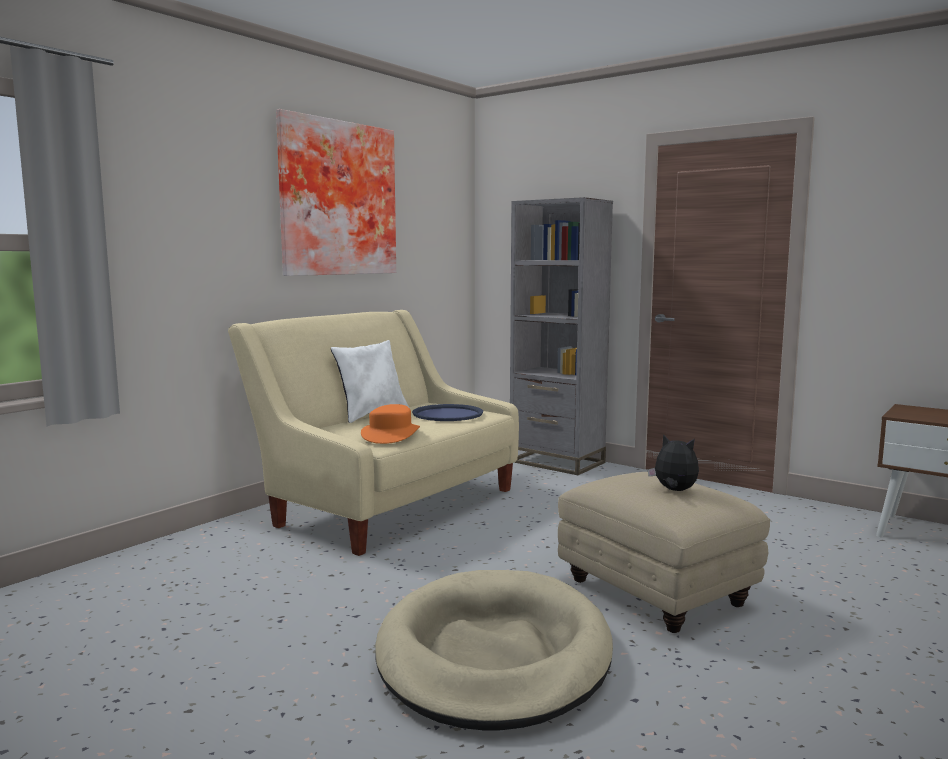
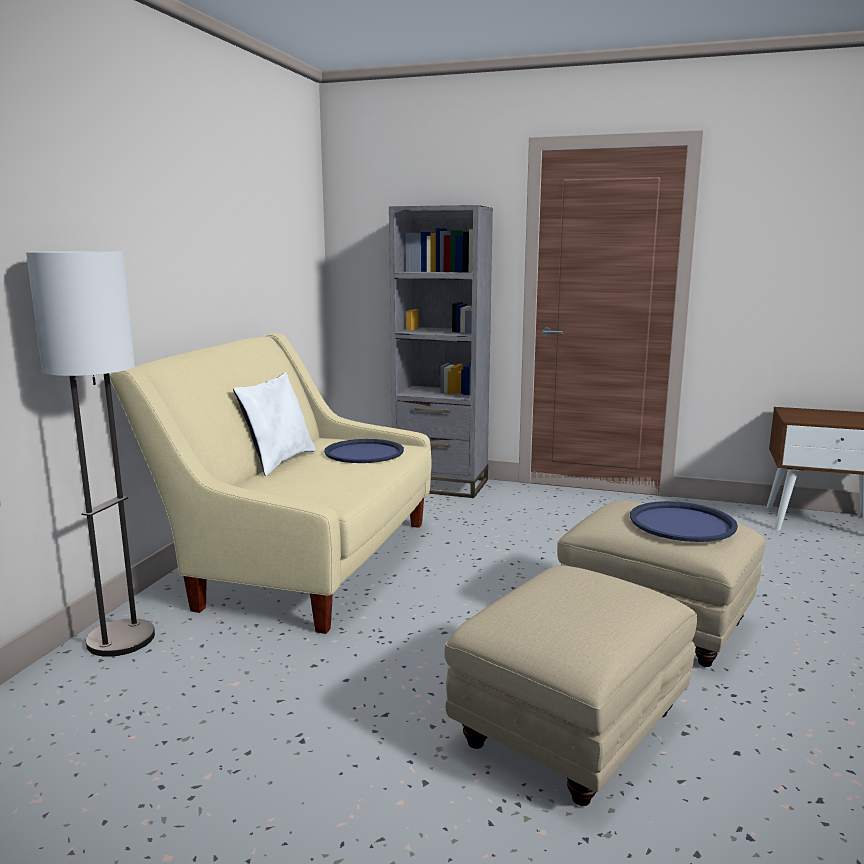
camera: 20 degrees left, 5 degrees up
(211, 537) = (121, 639): none -> floor lamp
(336, 199) = (203, 202): picture -> none
(390, 434) = (333, 488): orange hat -> none
(494, 655) = (568, 732): beige dog bed -> beige ottoman
(674, 490) = (682, 523): plush toy -> blue tray

